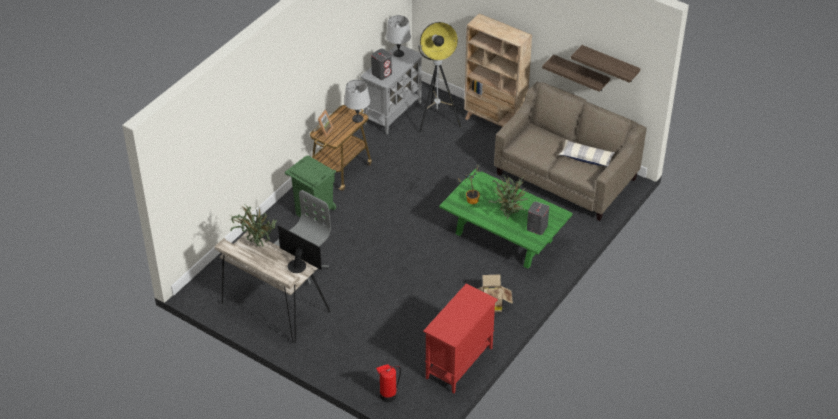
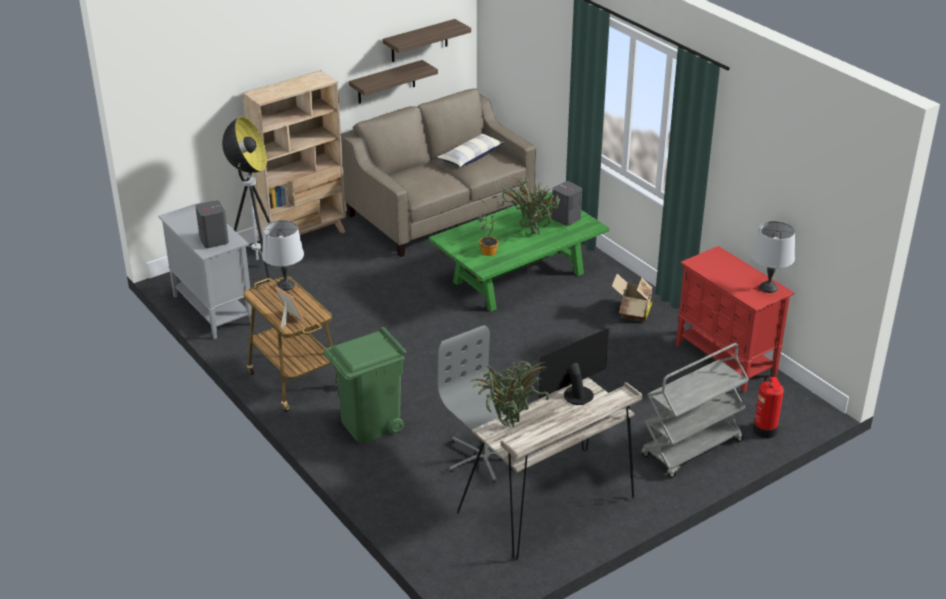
camera: 70 degrees left, 10 degrees down
(352, 362) = (691, 449): none -> grey cart
(399, 53) = (183, 219): grey table lamp -> grey table lamp (768, 287)

